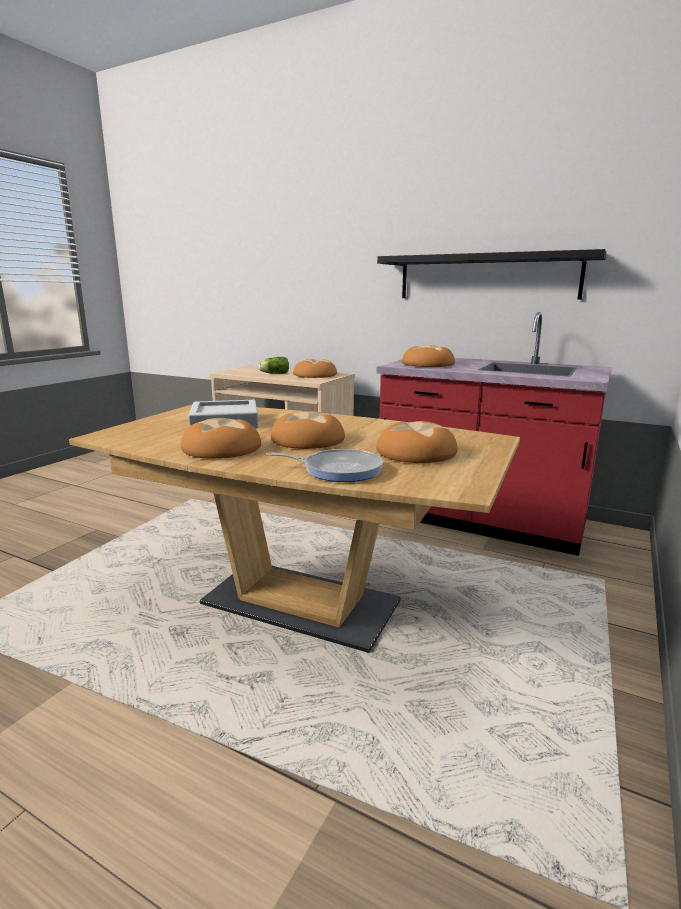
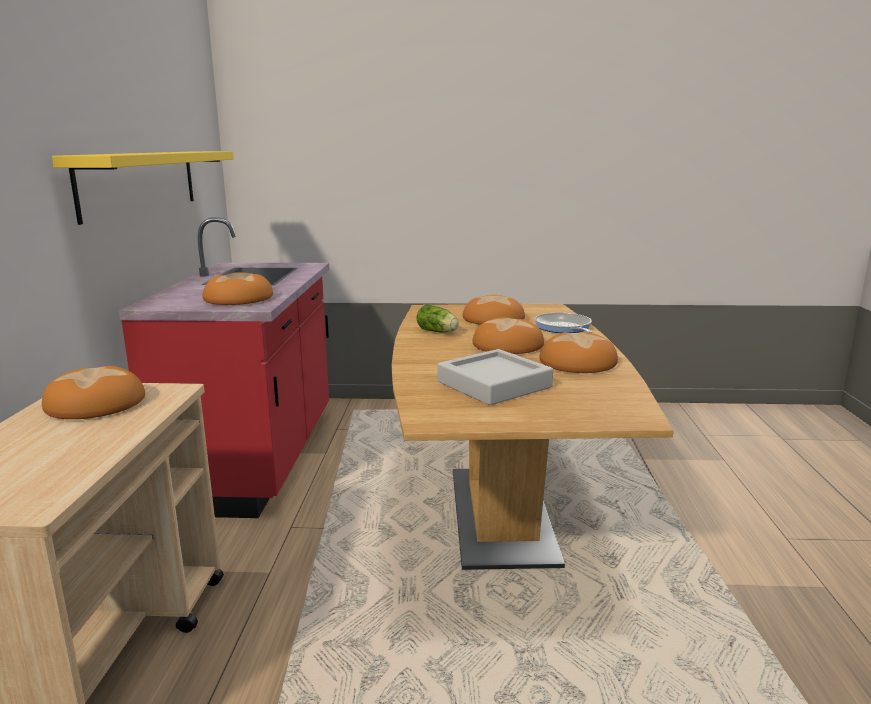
camera: 115 degrees left, 0 degrees up
(273, 374) = (71, 441): lettuce -> lettuce (438, 332)
(487, 277) = (140, 182): black shelf -> yellow shelf

